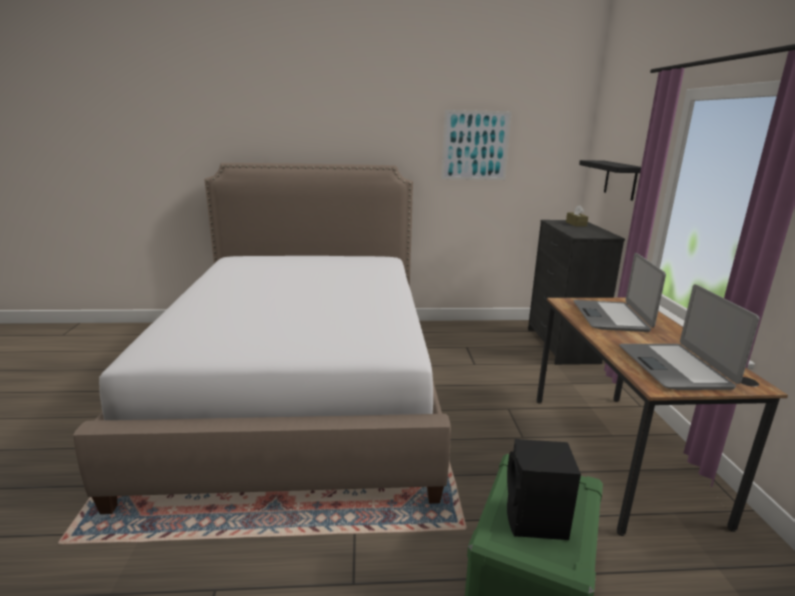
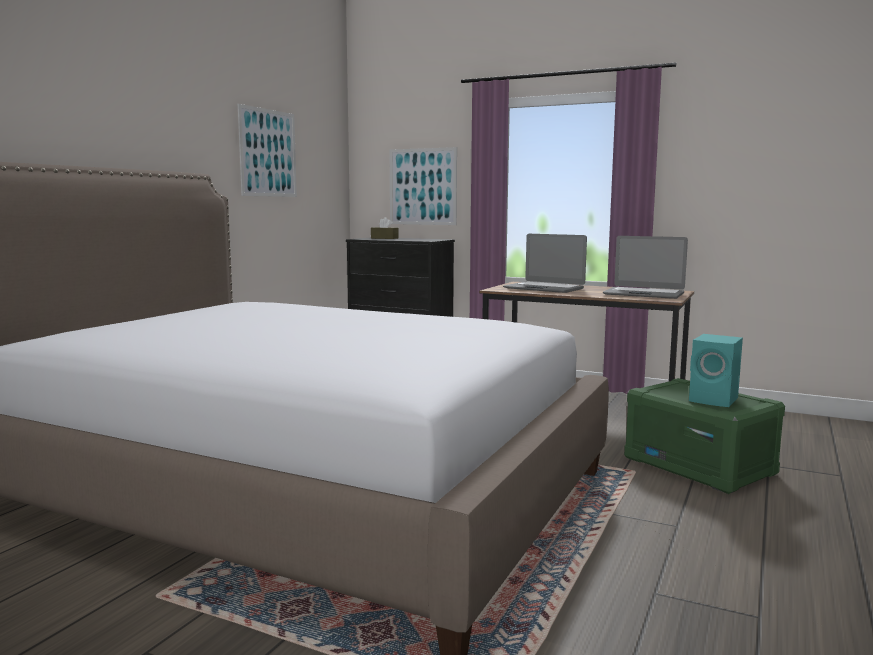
camera: 60 degrees left, 10 degrees down
(535, 522) = (715, 400): black speaker -> turquoise speaker
(620, 180) = (422, 186): black shelf -> picture

